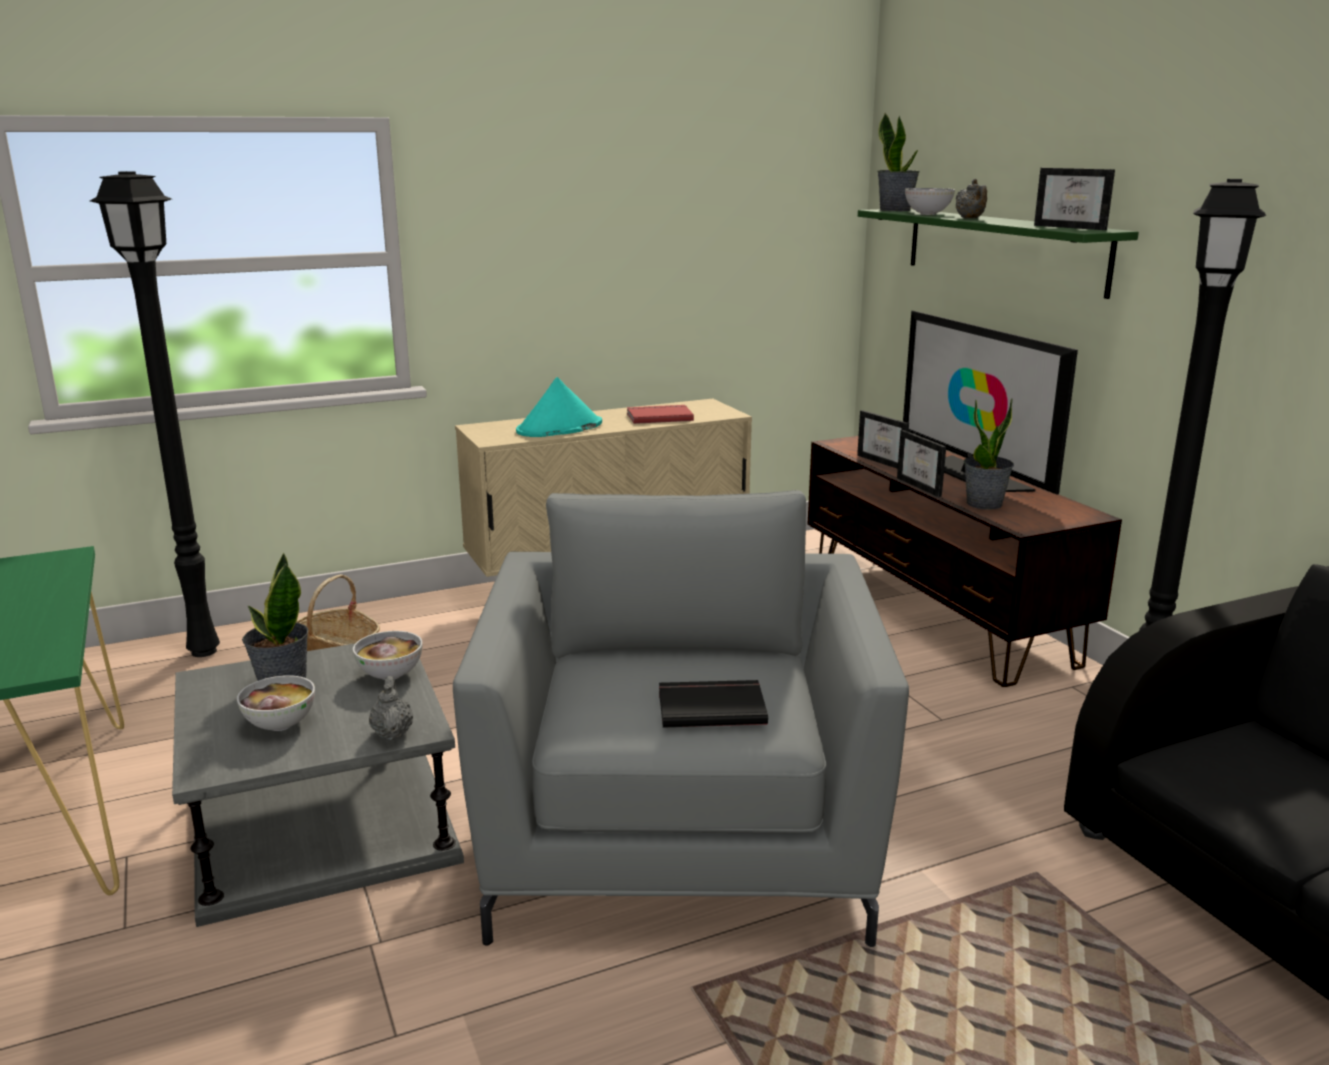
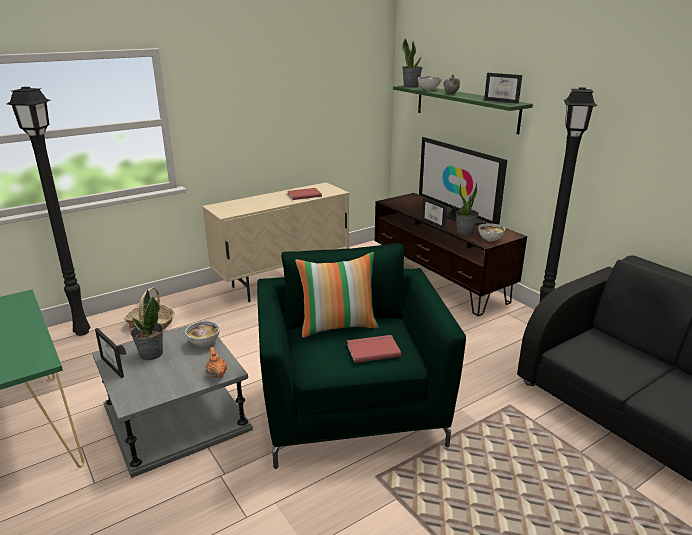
camera: 10 degrees left, 5 degrees up
(280, 724) = (158, 375): bowl -> bowl (490, 240)
(392, 733) = (216, 374): grey teapot -> orange teapot
(559, 428) = (256, 205): turquoise hat -> none
(654, 657) = (338, 326): none -> pillow
(681, 848) = (352, 411): grey armchair -> green armchair
(710, 706) = (372, 349): black book -> red book
(886, 462) = (414, 211): picture frame -> picture frame (117, 365)

